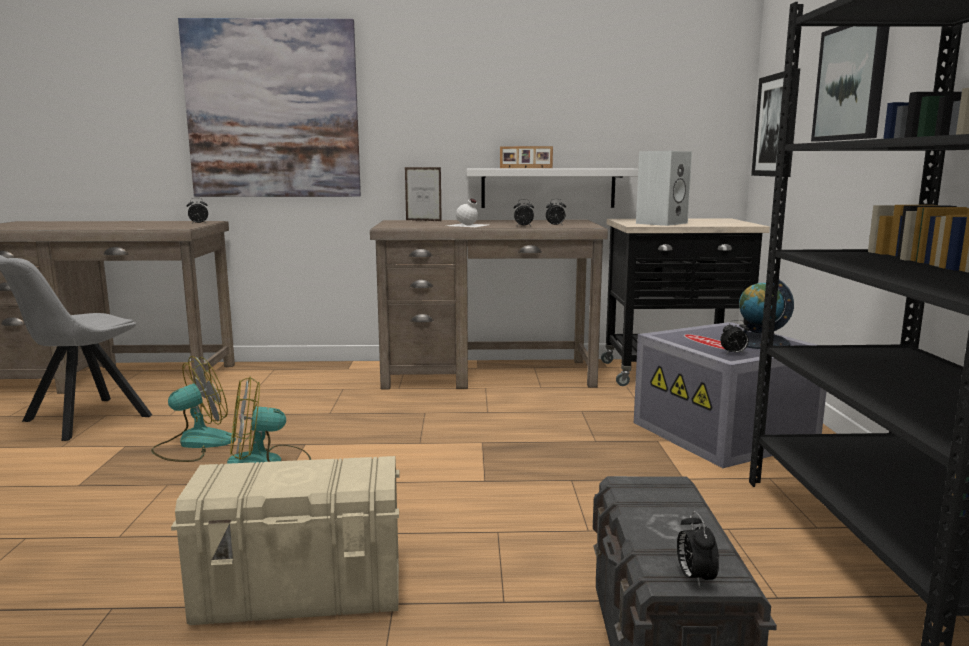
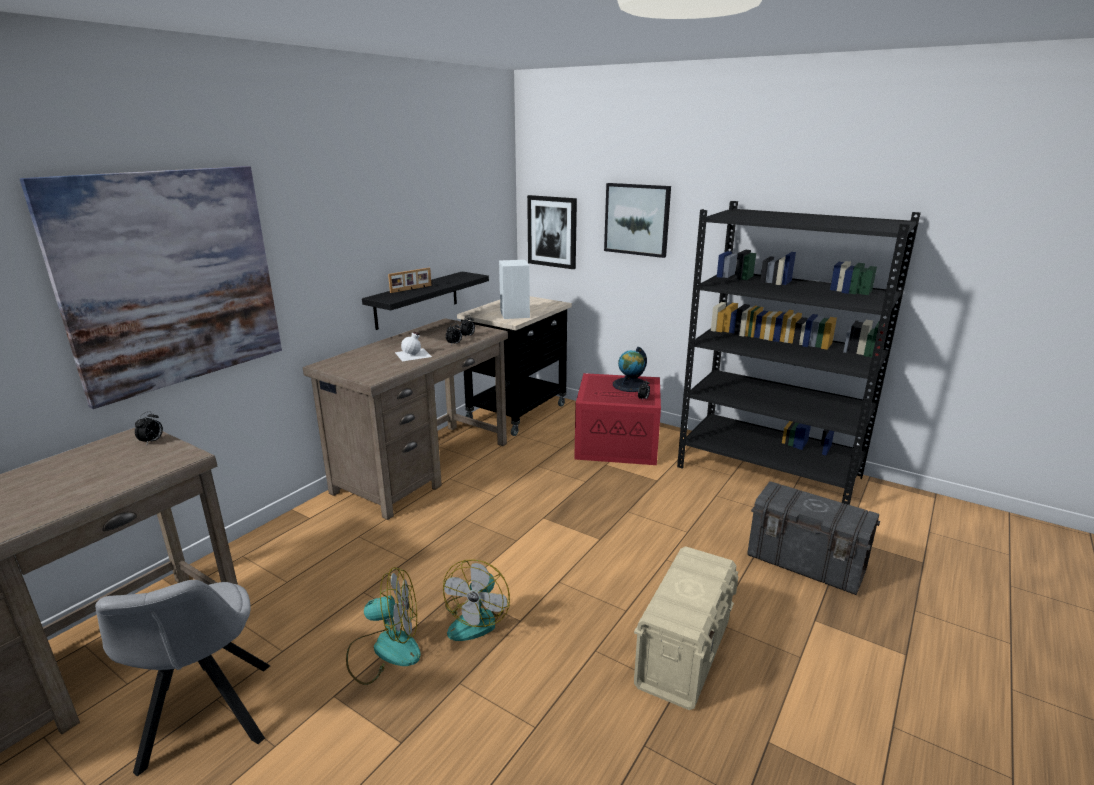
camera: 55 degrees left, 10 degrees up
(193, 444) = (385, 650): fan -> fan turned 90 degrees clockwise
(423, 220) = (347, 357): picture frame -> none
(548, 188) = (417, 299): white shelf -> black shelf
(694, 578) = (861, 520): alarm clock -> none
(726, 433) = (618, 443): grey storage box -> red storage box

